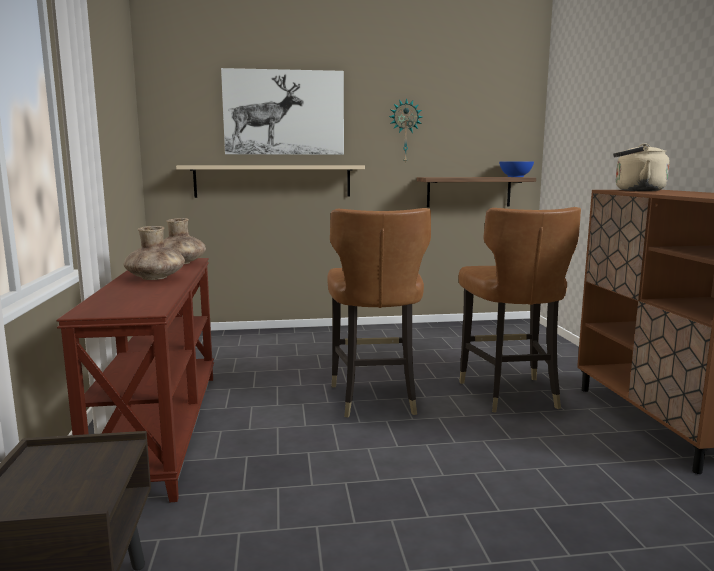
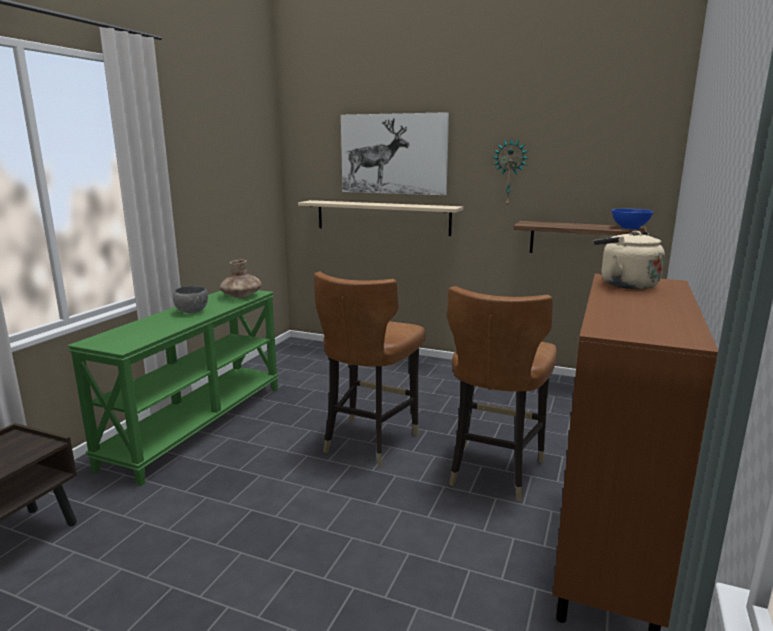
camera: 30 degrees right, 5 degrees up
(155, 278) = (192, 312): brown vase -> grey bowl
(160, 428) = (197, 424): brown console table -> green console table

